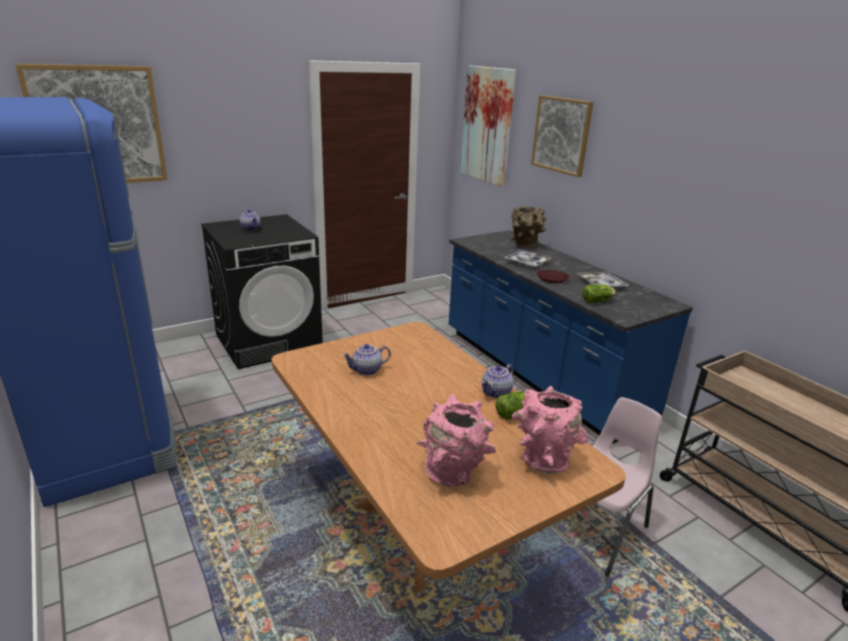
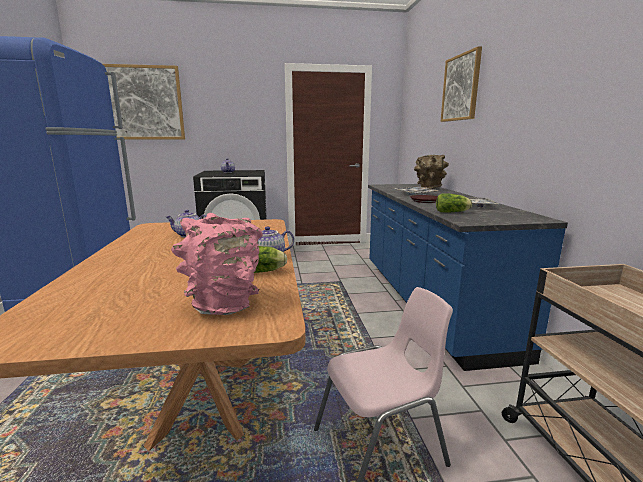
camera: 25 degrees right, 10 degrees down
(454, 473) = (123, 298): pink vase -> none
(487, 125) = (418, 103): picture -> none

